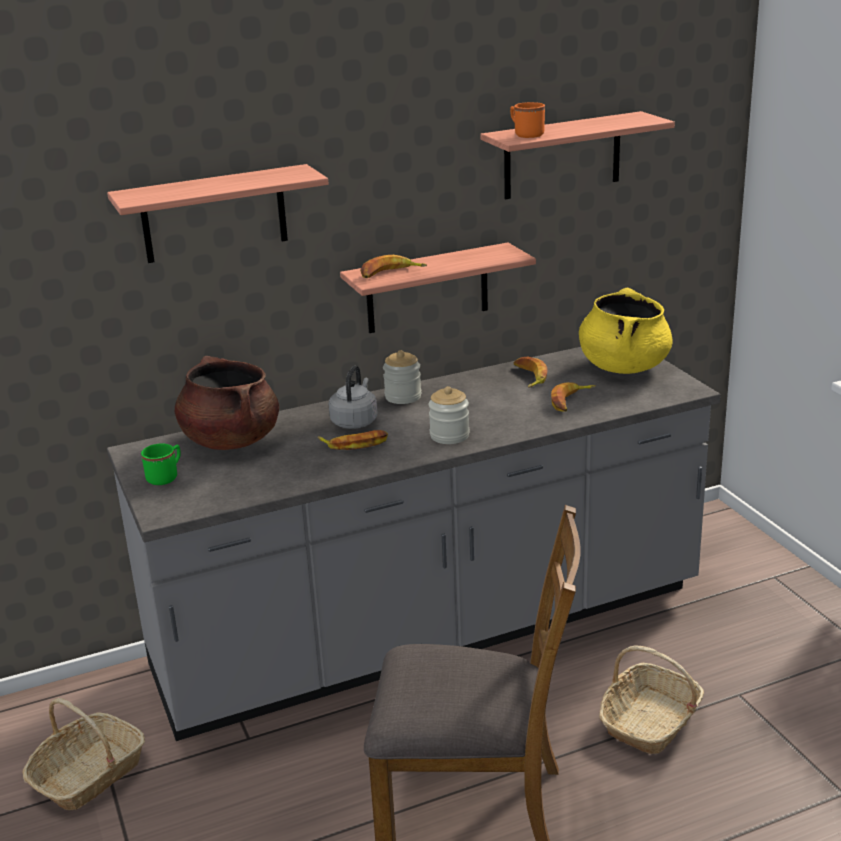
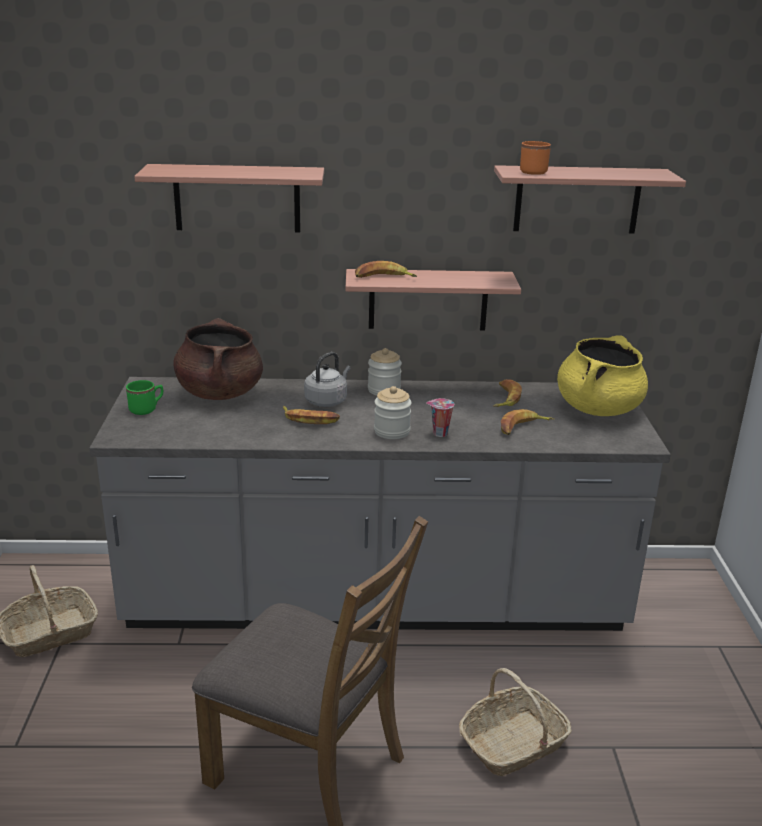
camera: 20 degrees right, 0 degrees up
(497, 426) = (439, 433): none -> cup

